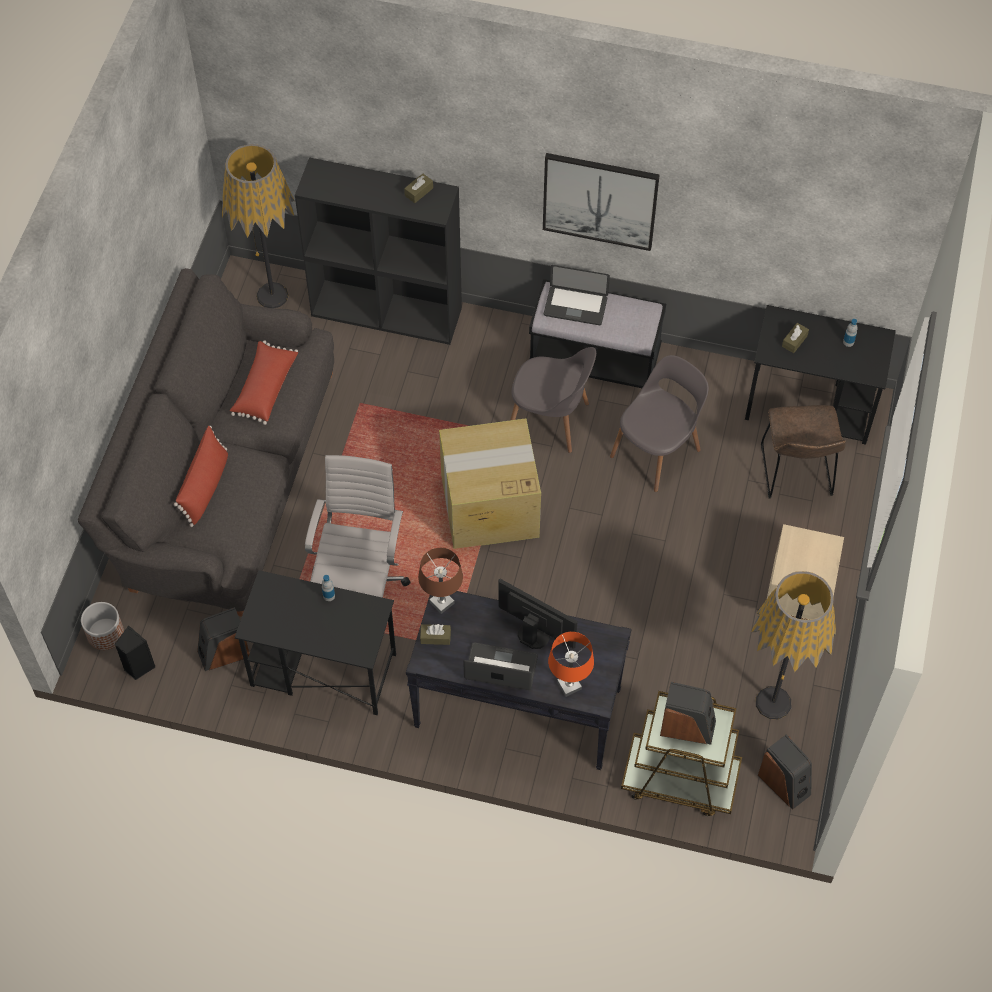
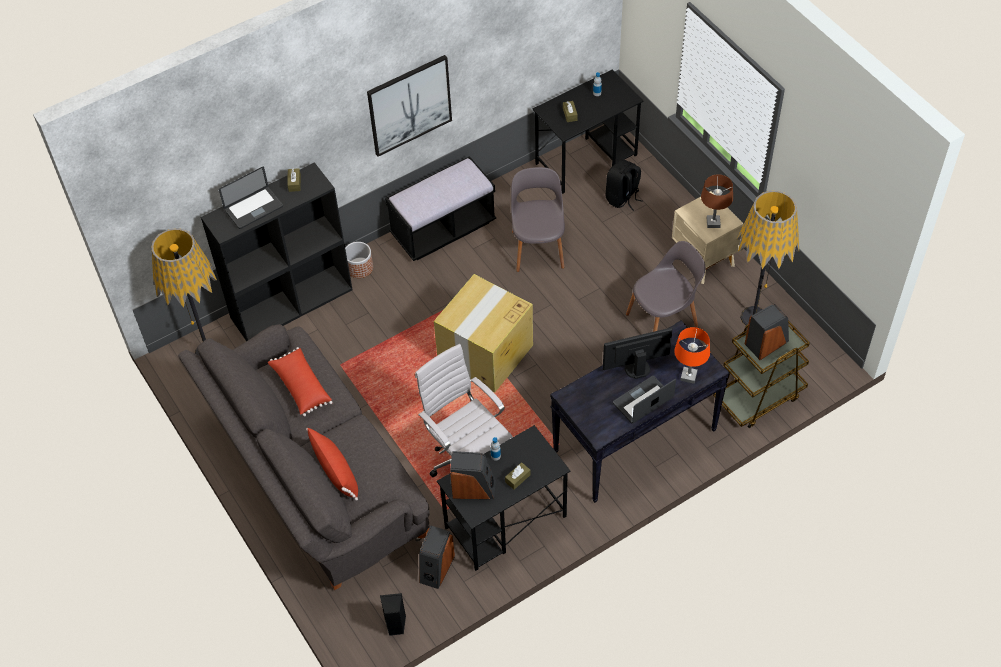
camera: 45 degrees left, 5 degrees down
(105, 633) = (350, 627): planter -> planter (359, 267)
(435, 637) = (588, 418): brown tissue box -> brown tissue box (517, 478)
(442, 602) = (568, 398): brown table lamp -> brown table lamp (713, 222)
(550, 420) = (461, 281): grey chair -> grey chair (663, 319)
(575, 306) = (423, 196): laptop -> laptop (254, 208)
(785, 783) = (808, 350): speaker -> speaker (473, 488)
(797, 474) = (622, 198): brown chair -> black backpack

